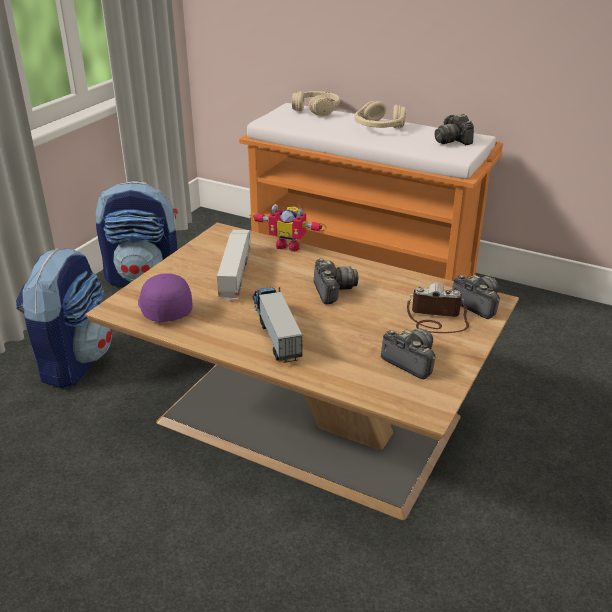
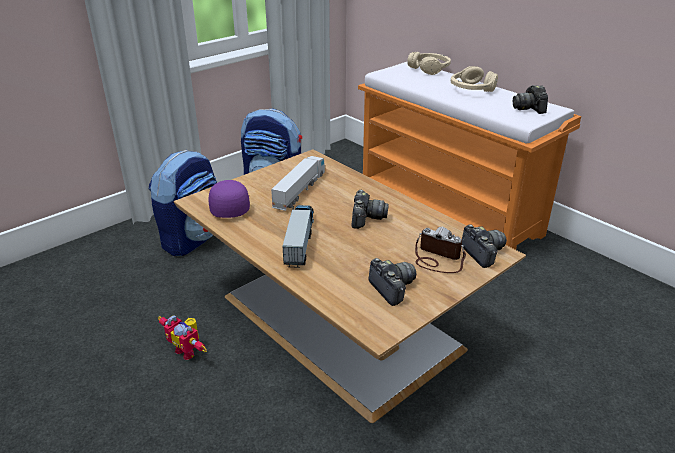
camera: 20 degrees right, 0 degrees up
(289, 245) = (356, 176): toy robot -> toy robot (188, 350)

